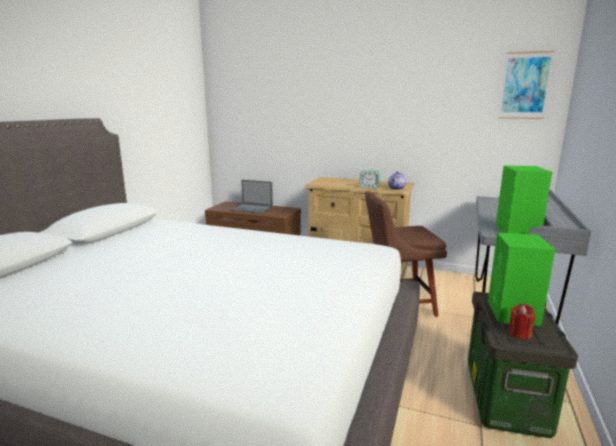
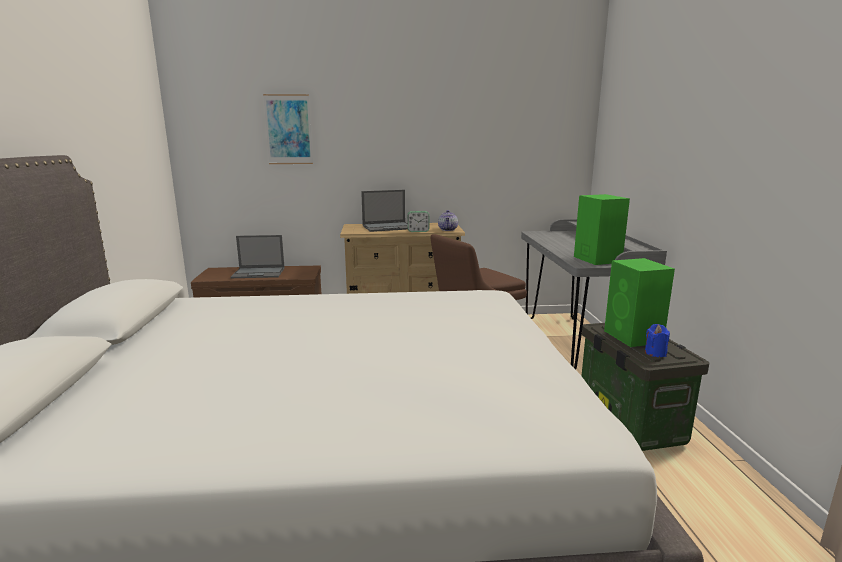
camera: 25 degrees left, 0 degrees up
(350, 182) = (388, 227): none -> laptop
(519, 333) = (655, 353): red candle -> blue candle
(525, 85) = (558, 115): picture -> picture (288, 129)

